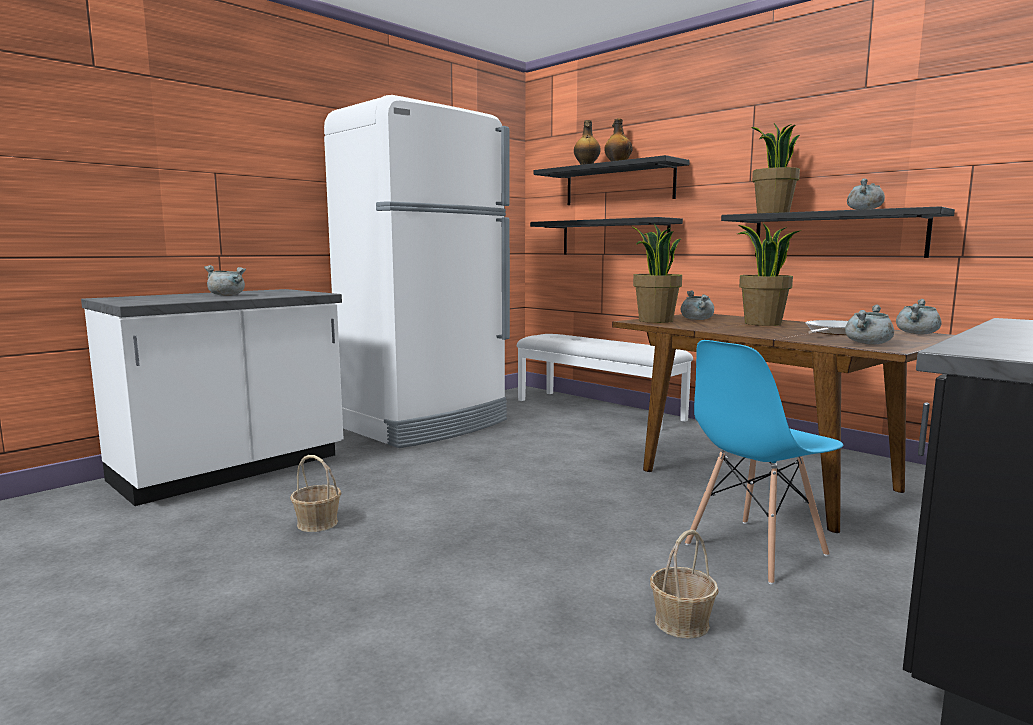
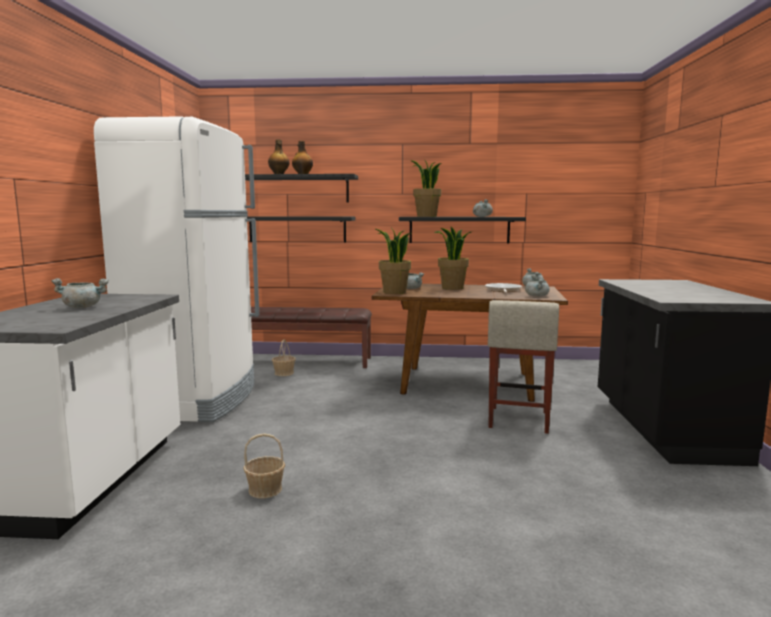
camera: 40 degrees left, 0 degrees up
(598, 409) = (303, 361): white bench -> brown bench
(681, 622) = (546, 462): basket -> basket (284, 373)
(754, 550) = (518, 420): blue chair -> beige stool

